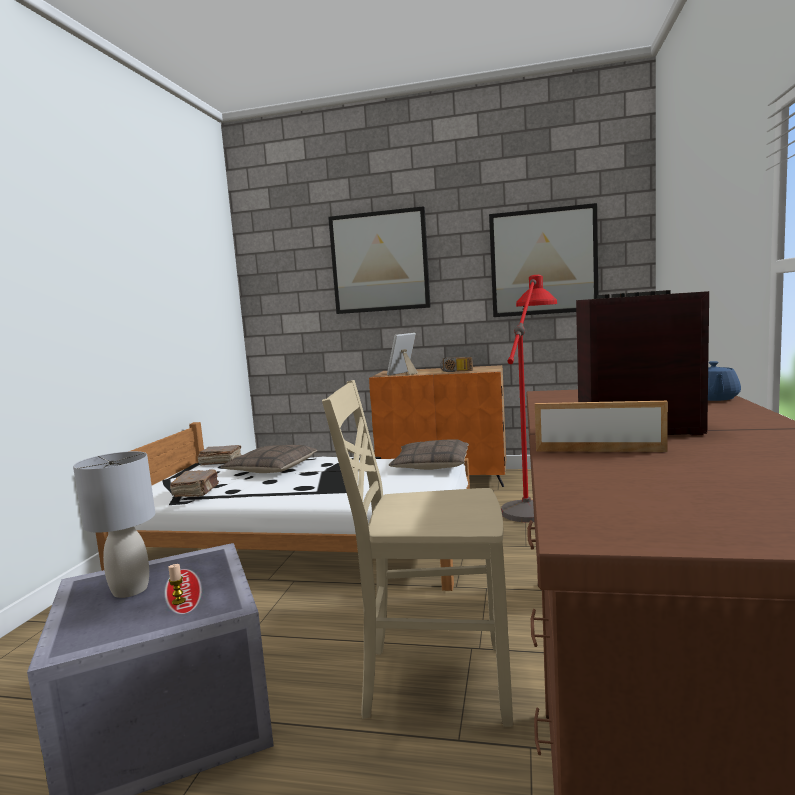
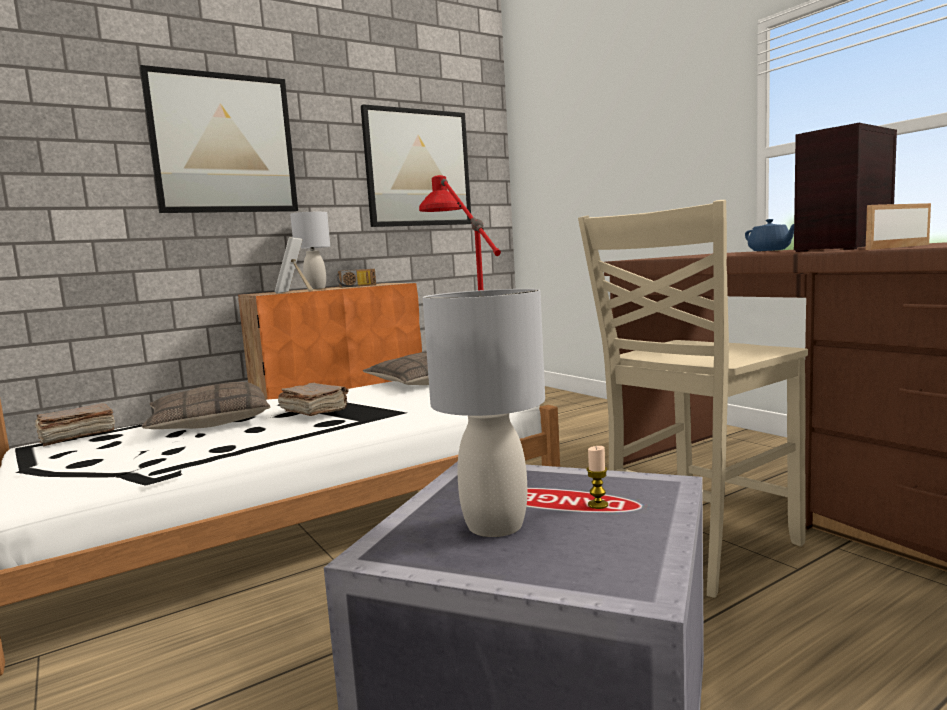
camera: 45 degrees left, 0 degrees up
(196, 492) = (160, 461): brown book -> brown book (314, 411)
(434, 369) = (315, 288): none -> grey table lamp

